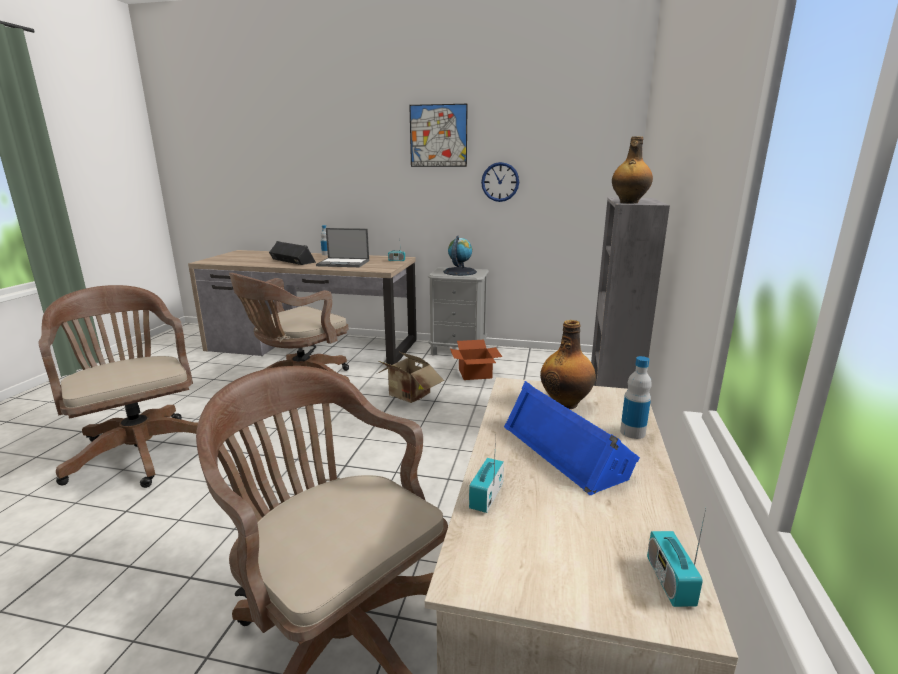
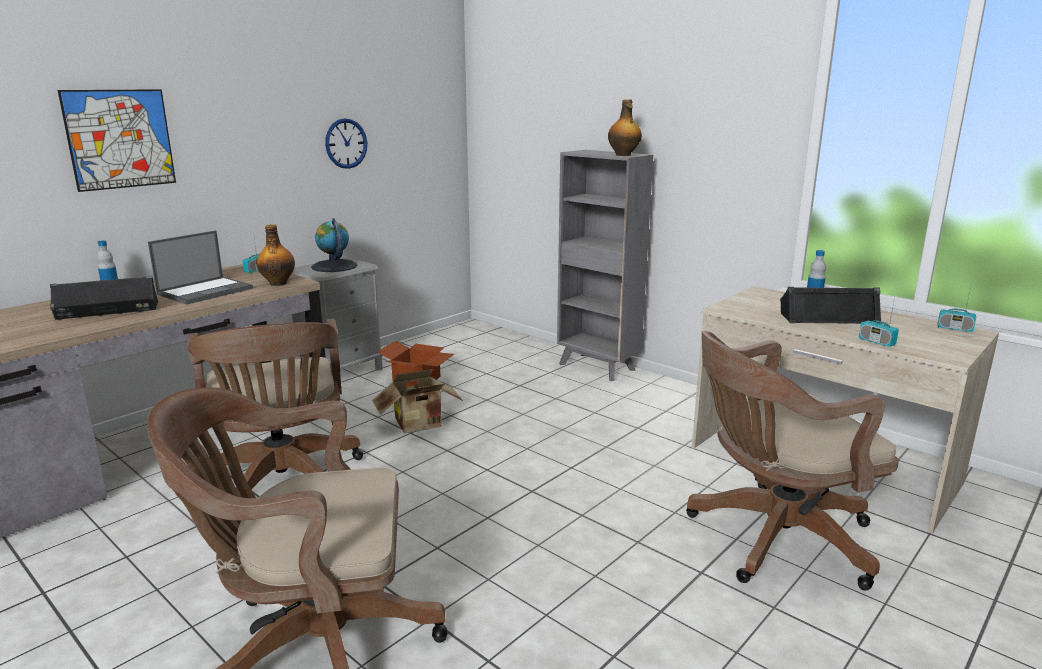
camera: 60 degrees left, 0 degrees up
(438, 136) = (265, 84): picture -> picture (120, 139)
(566, 403) = (763, 304): bottle -> bottle (278, 283)
(566, 449) = (828, 317): blue speaker -> black speaker

